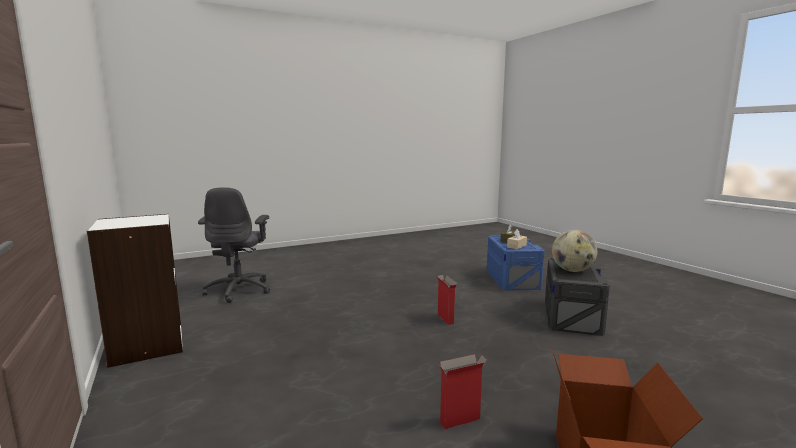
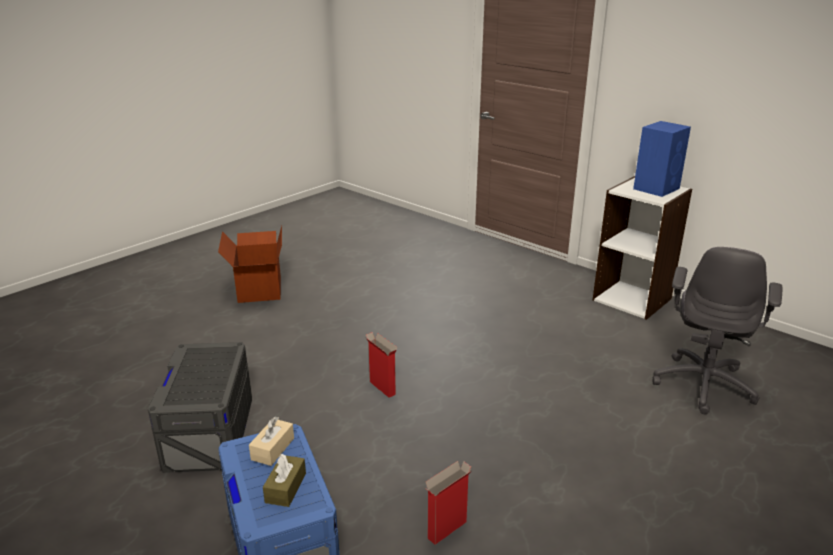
camera: 160 degrees right, 15 degrees up
(123, 221) = (657, 188): none -> blue speaker
(239, 290) = (704, 384): grey office chair -> grey office chair turned 135 degrees counterclockwise
(461, 420) = (341, 296): cardboard box -> cardboard box (446, 530)
(572, 270) = (205, 372): globe -> none

